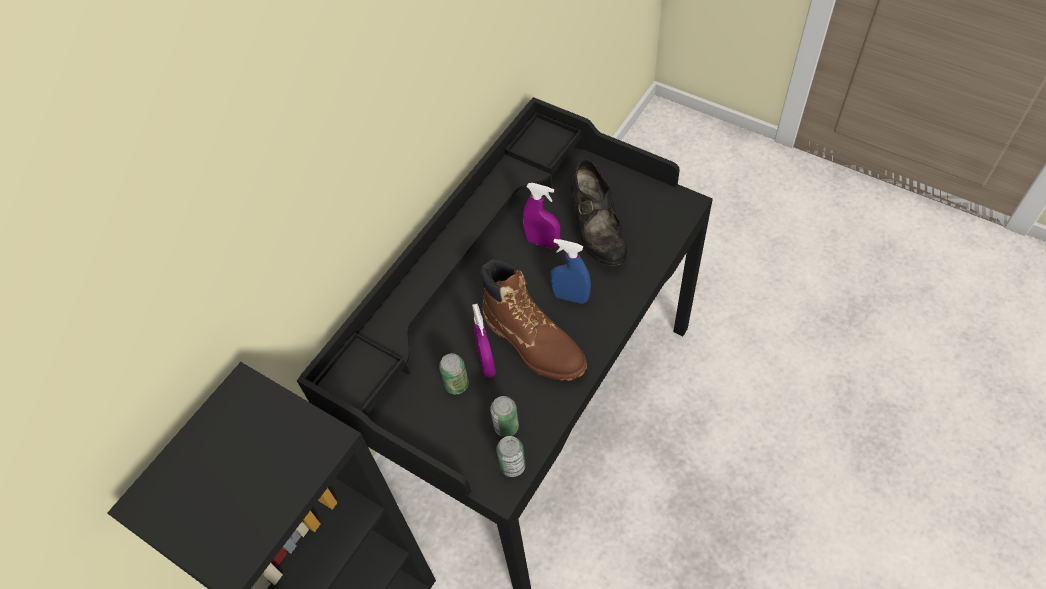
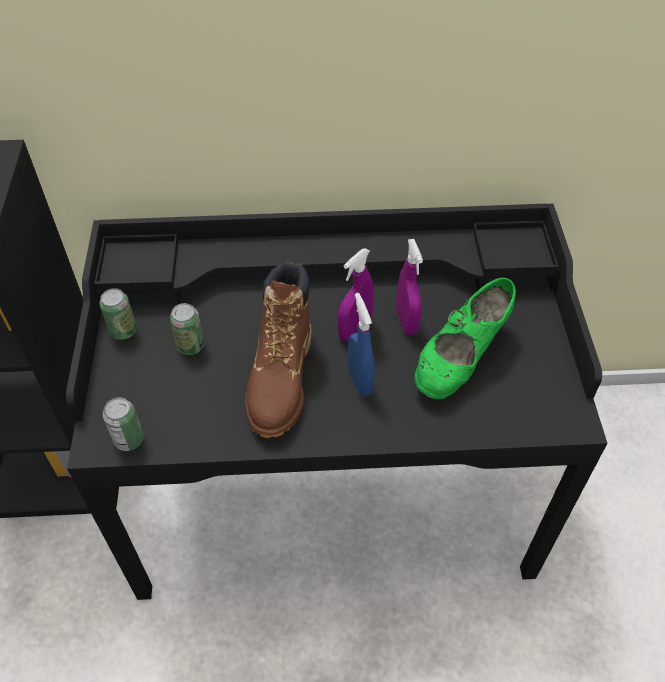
camera: 50 degrees right, 5 degrees down
(487, 363) = (231, 355): purple spray bottle -> purple spray bottle (355, 330)
(506, 426) = (170, 410): can -> can (123, 331)
(596, 231) = (460, 359): black shoe -> green shoe

